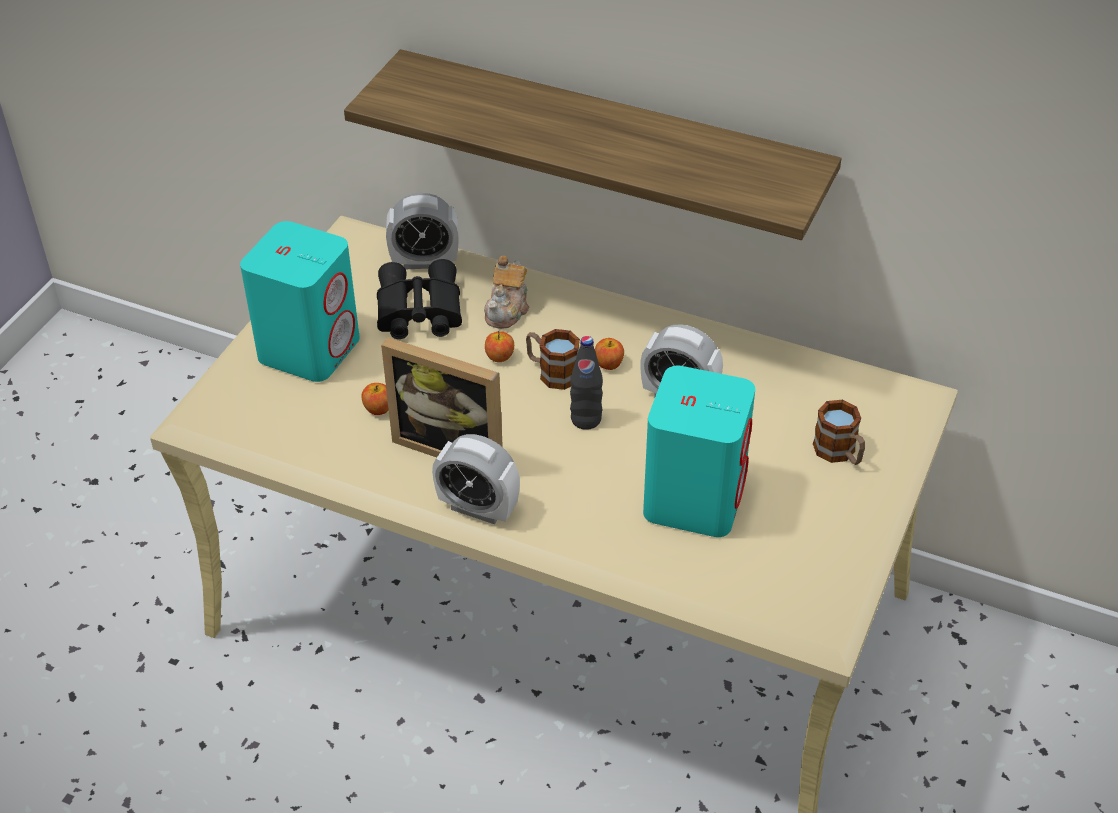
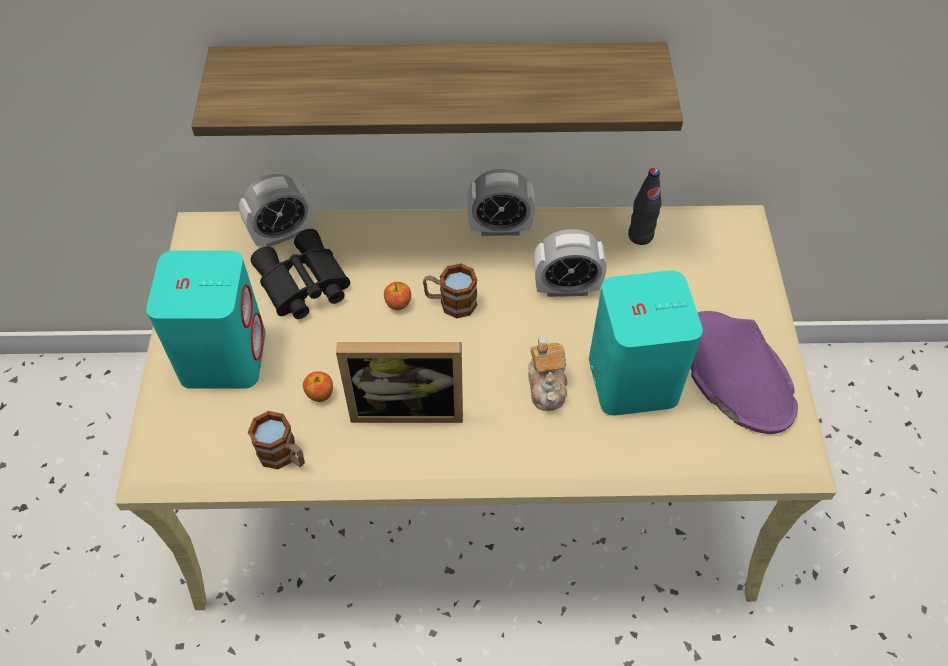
camera: 25 degrees left, 10 degrees up
(478, 508) = (462, 459): alarm clock -> alarm clock (500, 228)
(508, 310) = (380, 256): teapot -> teapot (547, 385)
(586, 419) = (504, 337): black bottle -> black bottle (640, 236)
(609, 364) = (493, 278): apple -> none
(808, 529) = (735, 372): none -> purple hat
(839, 453) = (717, 294): mug -> mug (284, 456)

